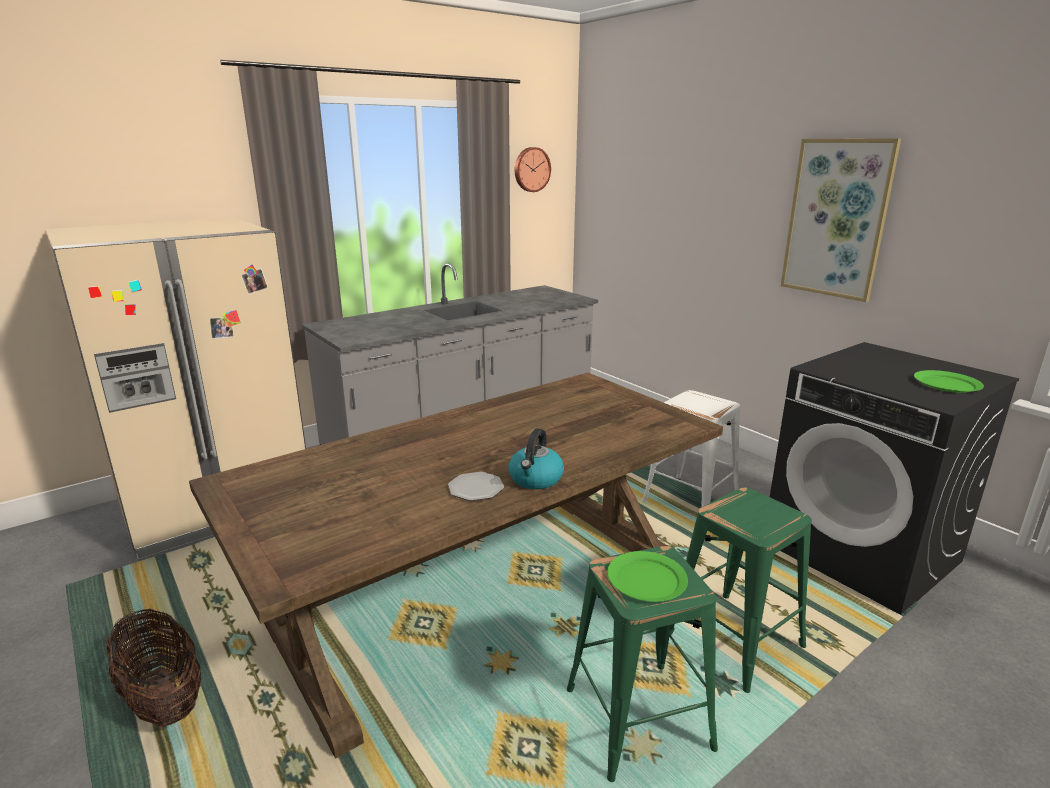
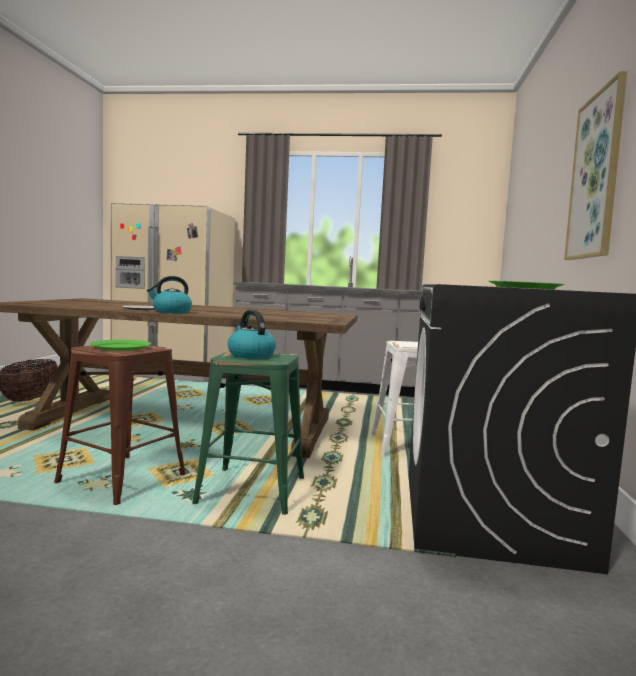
camera: 45 degrees right, 15 degrees down
(531, 169) = (456, 202): wall clock -> none
(638, 720) = (121, 480): green stool -> brown stool
(745, 515) = (250, 355): none -> kettle

